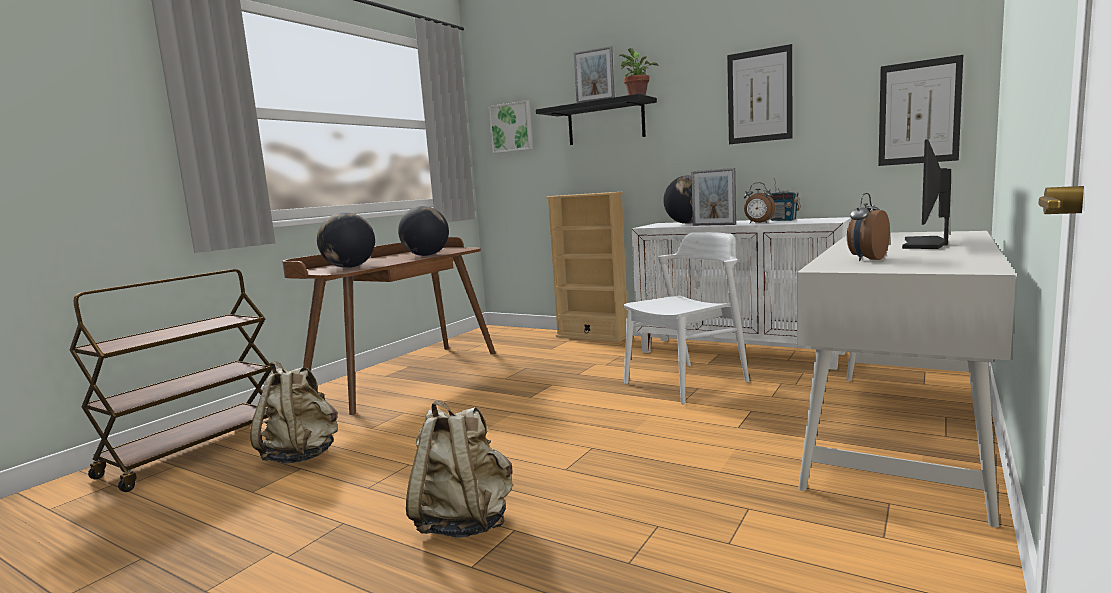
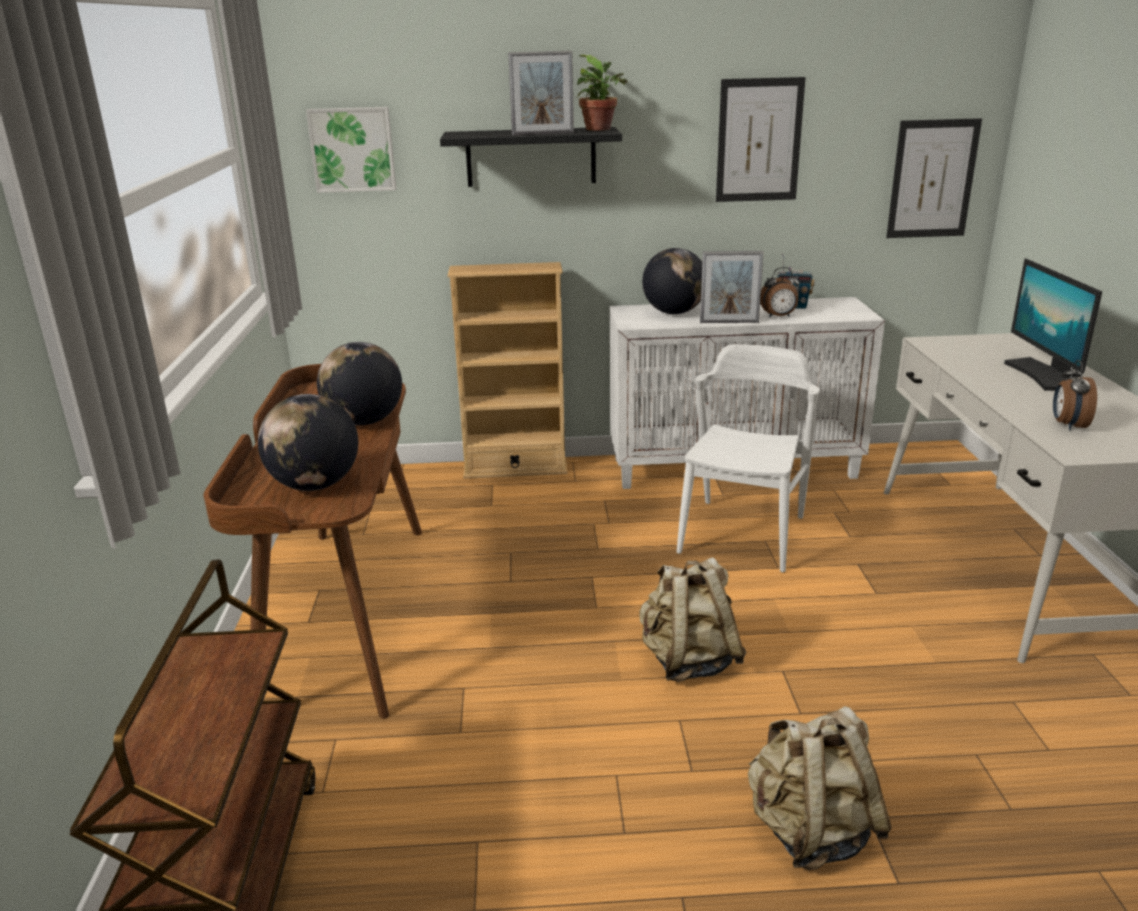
camera: 35 degrees left, 15 degrees up
(302, 456) = (440, 820): beige backpack -> beige backpack (688, 661)

